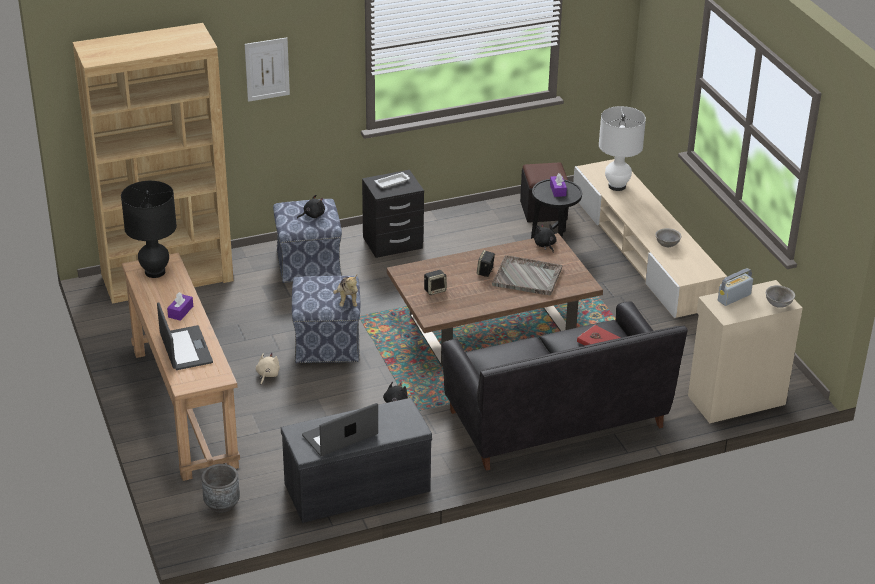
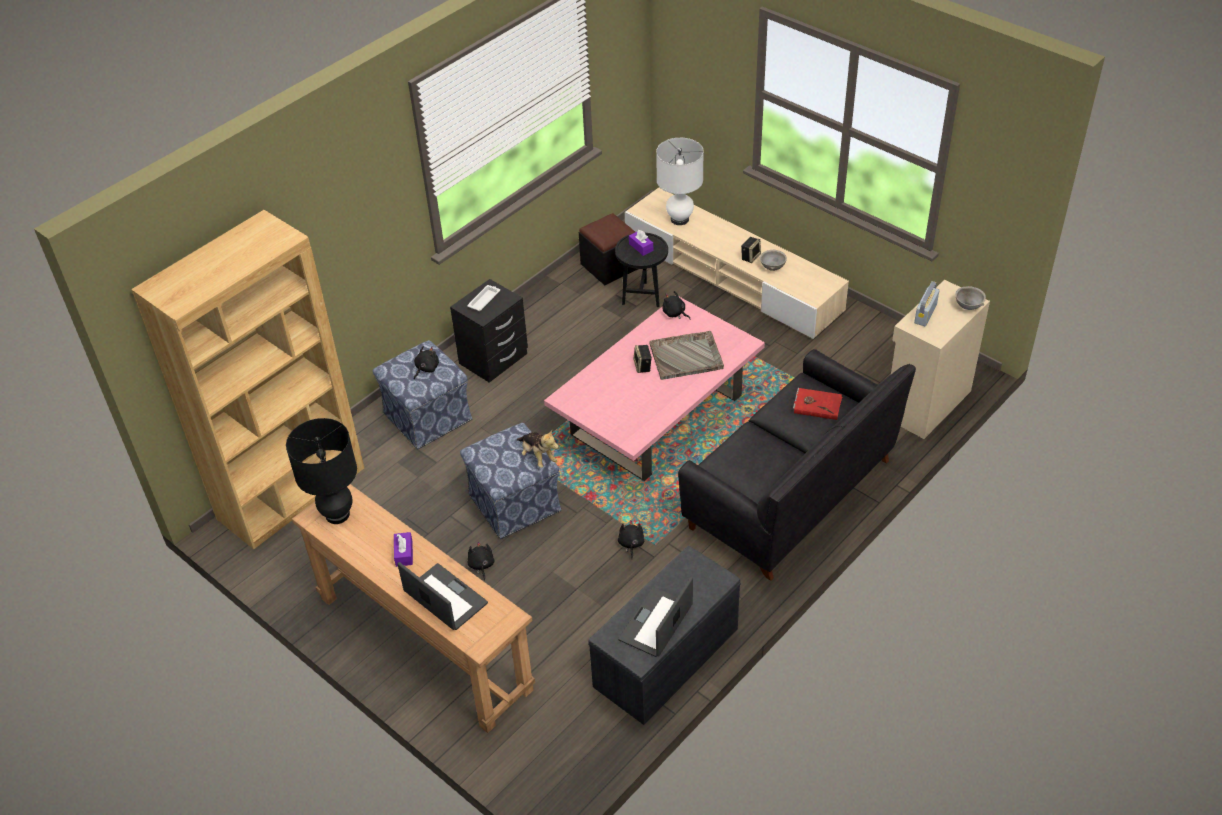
camera: 25 degrees left, 10 degrees up
(222, 504) = (548, 741): grey planter -> none
(267, 69) = (335, 232): picture -> none
(267, 375) = (481, 565): beige plush toy -> black plush toy
(435, 290) = (611, 407): speaker -> speaker (750, 257)
(491, 327) = (657, 416): brown coffee table -> pink coffee table

